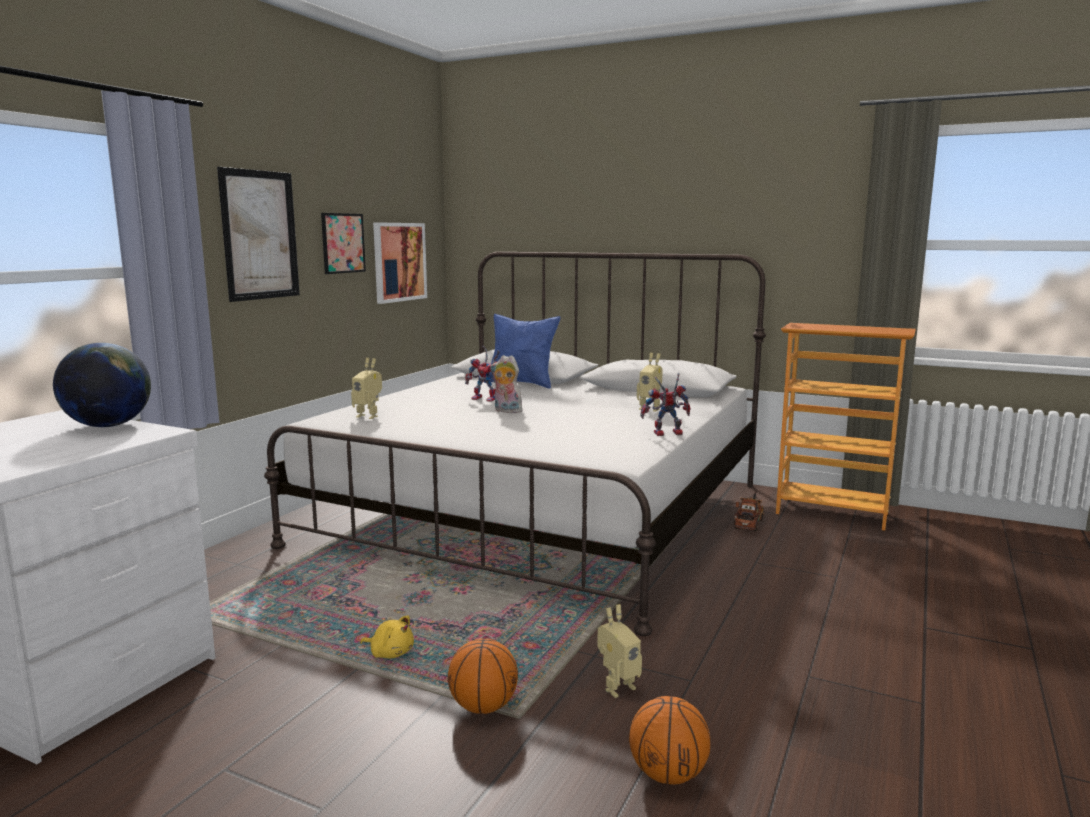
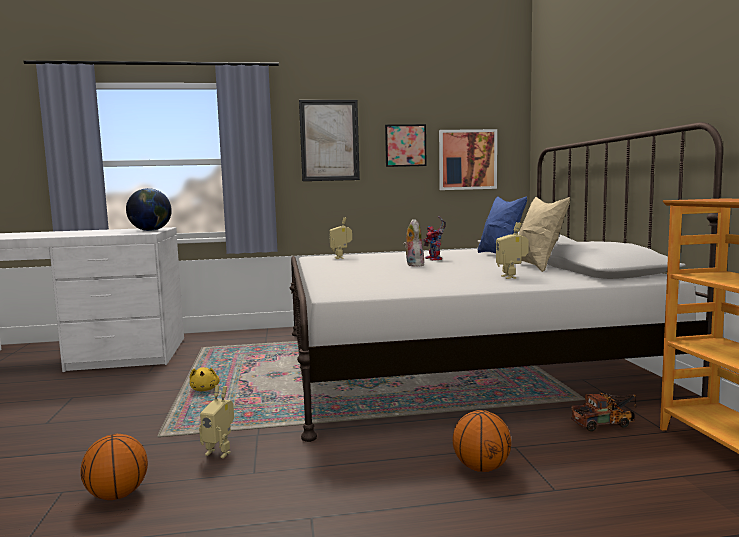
camera: 55 degrees right, 5 degrees down
(483, 707) = (163, 425): basketball -> basketball (481, 468)
(612, 392) = (538, 266): none -> beige pillow
(665, 434) = (438, 289): toy robot -> none

